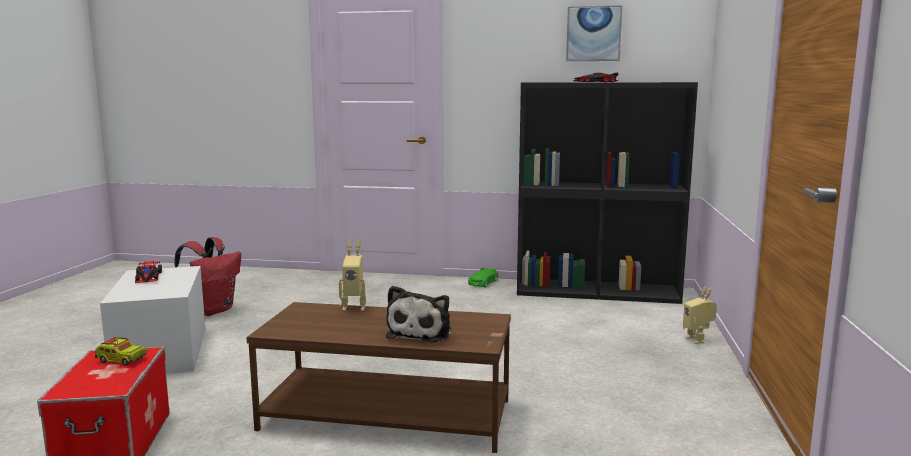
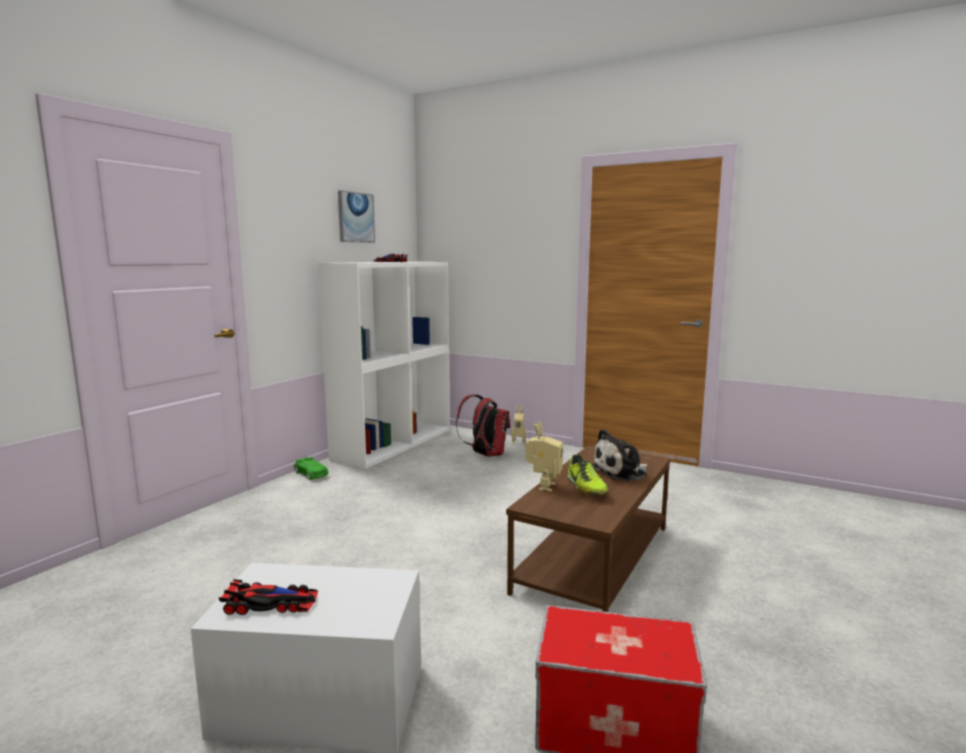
camera: 70 degrees left, 0 degrees up
(121, 360) = (585, 632): toy truck -> none
(212, 310) = (170, 650): red backpack -> red backpack (485, 454)
(358, 322) = (586, 488): none -> shoe
(421, 332) = (621, 472): plush toy -> plush toy turned 120 degrees clockwise
(598, 291) = (394, 443): black bookcase -> white bookcase

